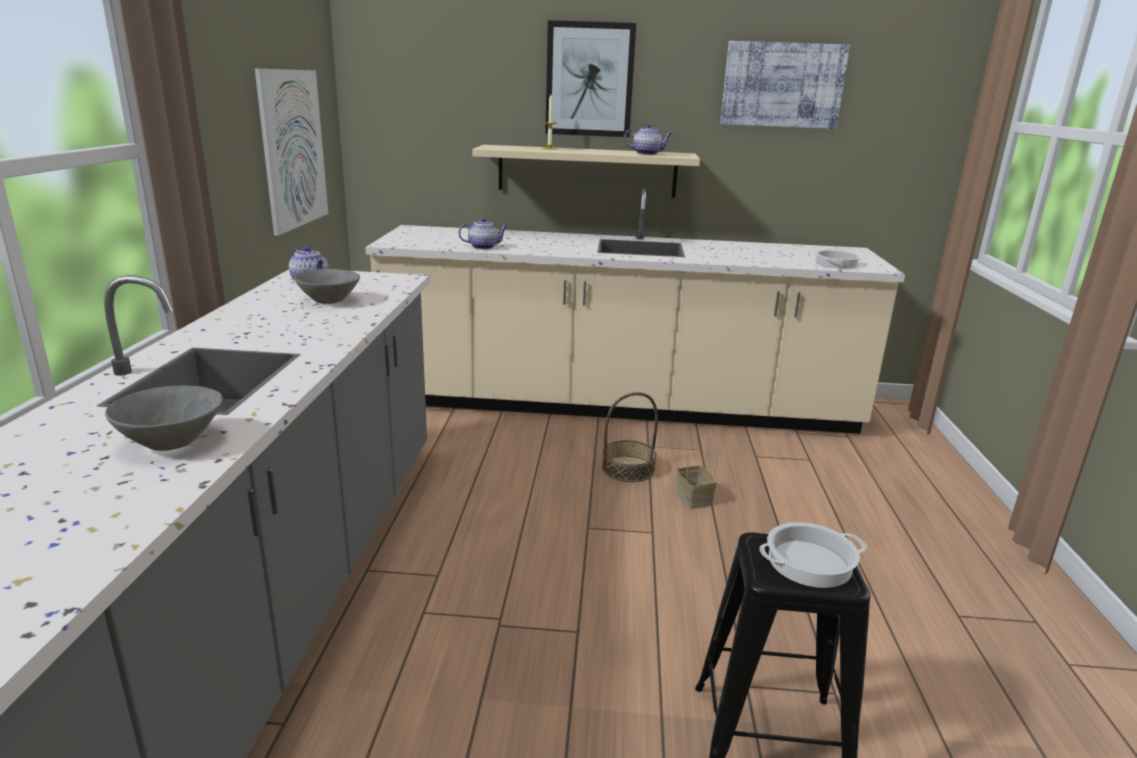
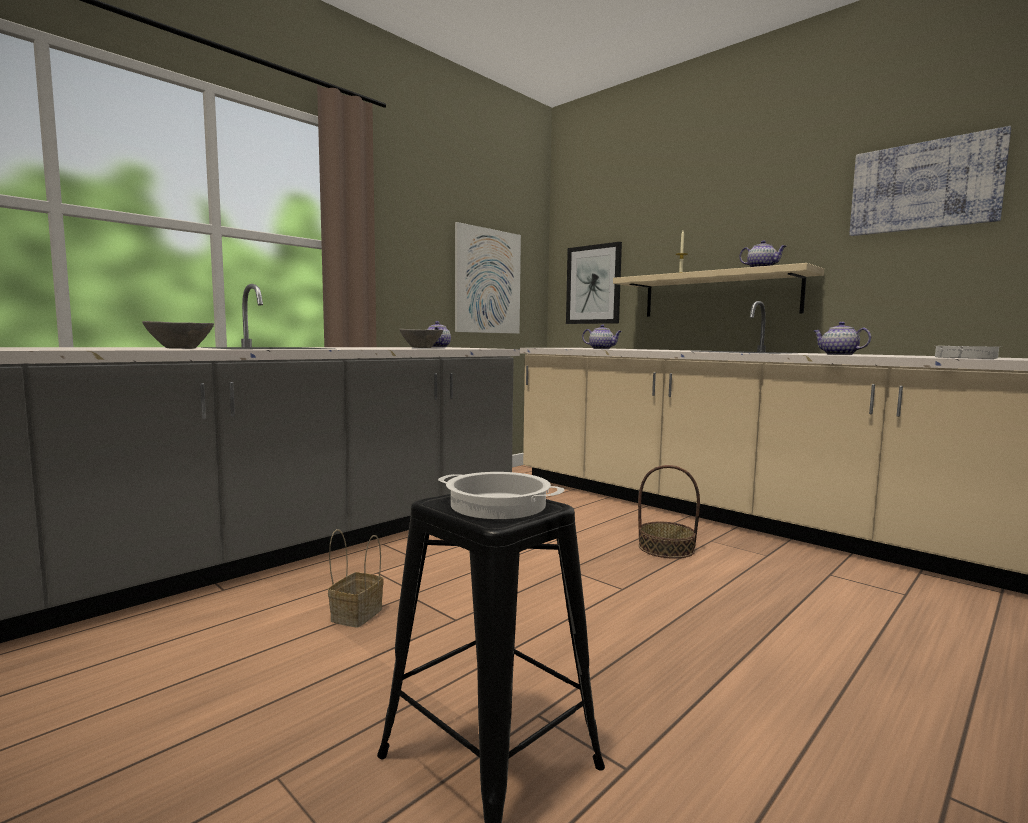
camera: 40 degrees right, 15 degrees down
(589, 80) = (722, 216): picture -> picture (593, 284)
(692, 498) = (702, 580): basket -> basket (357, 614)
(746, 262) = (838, 355): none -> teapot

